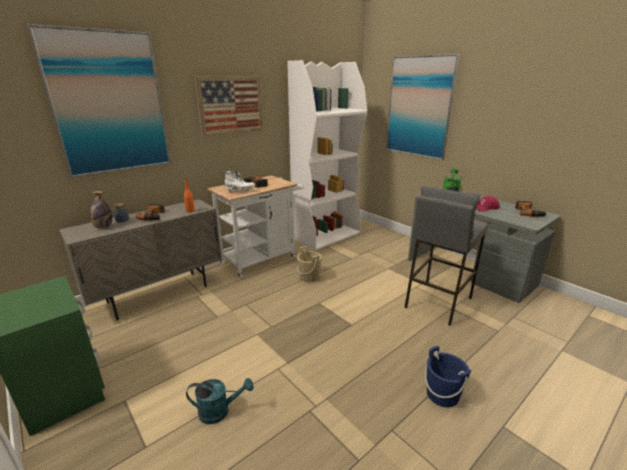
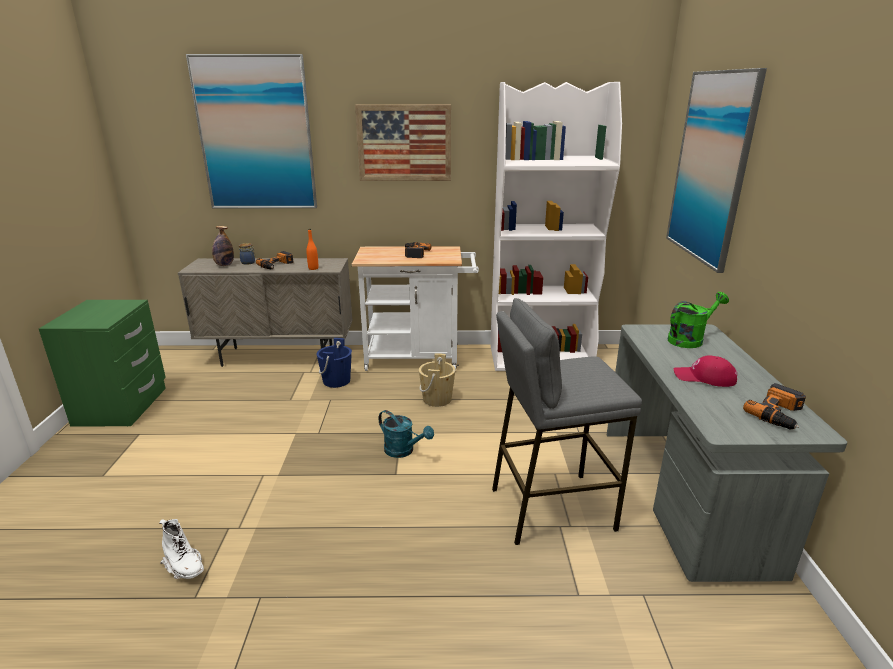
camera: 40 degrees right, 0 degrees up
(220, 411) = (174, 481): turquoise watering can -> turquoise watering can (403, 451)
(240, 191) = (381, 257): white boot -> white boot (184, 566)
(442, 394) = (364, 607): blue bucket -> blue bucket (336, 381)

